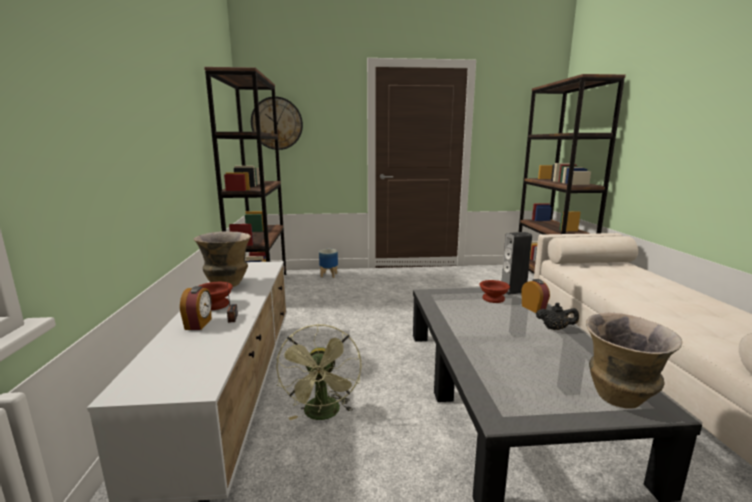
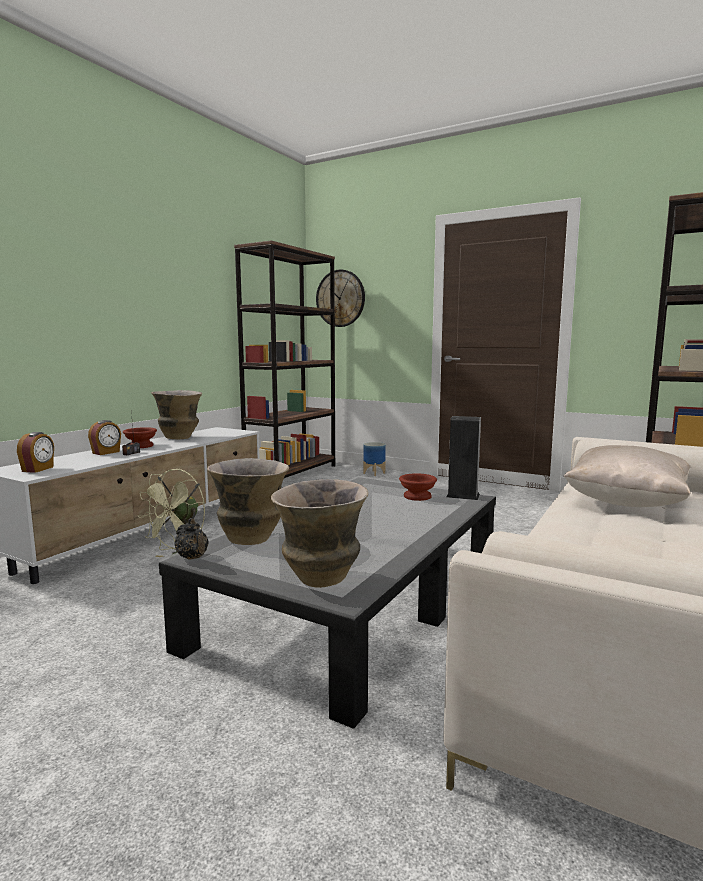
camera: 35 degrees right, 5 degrees down
(494, 379) = (251, 539): none -> vase
(533, 308) = (441, 511): alarm clock -> alarm clock (38, 469)
(555, 328) = (414, 528): black teapot -> black teapot (193, 558)
(621, 277) = (626, 502): none -> beige pillow

